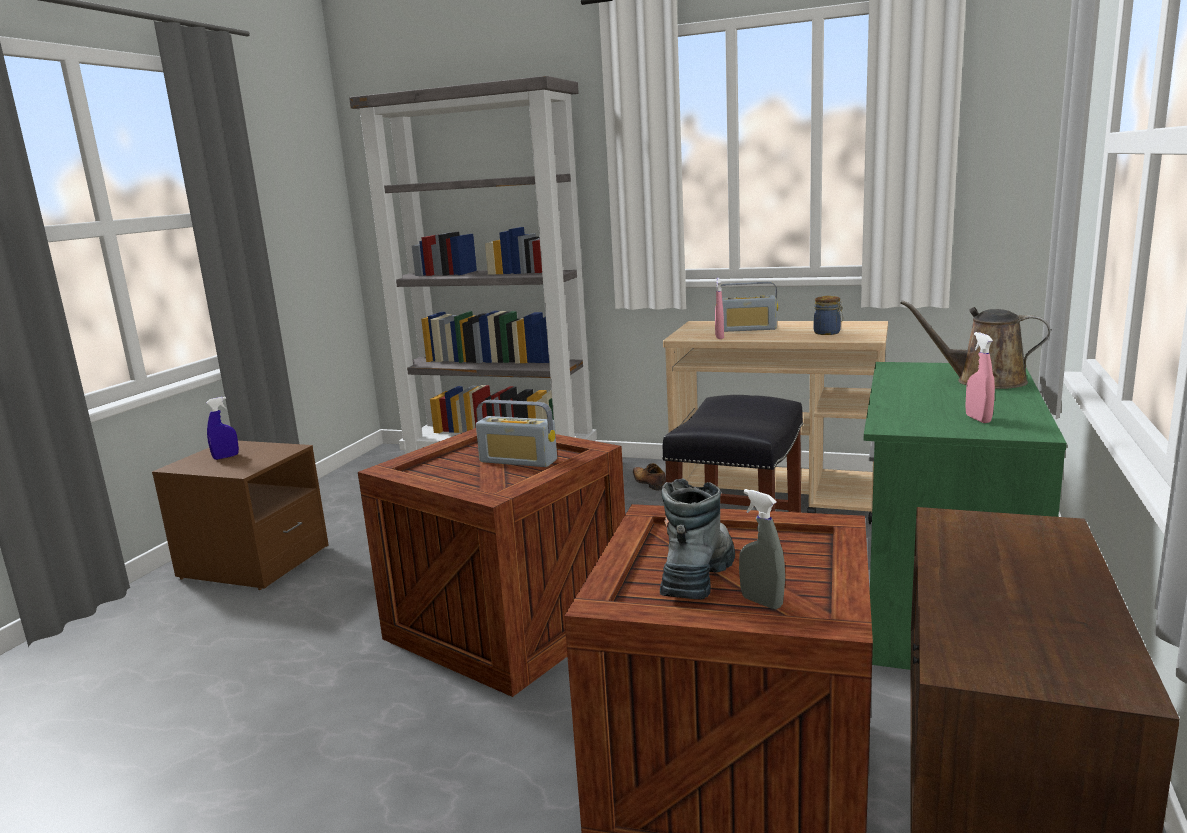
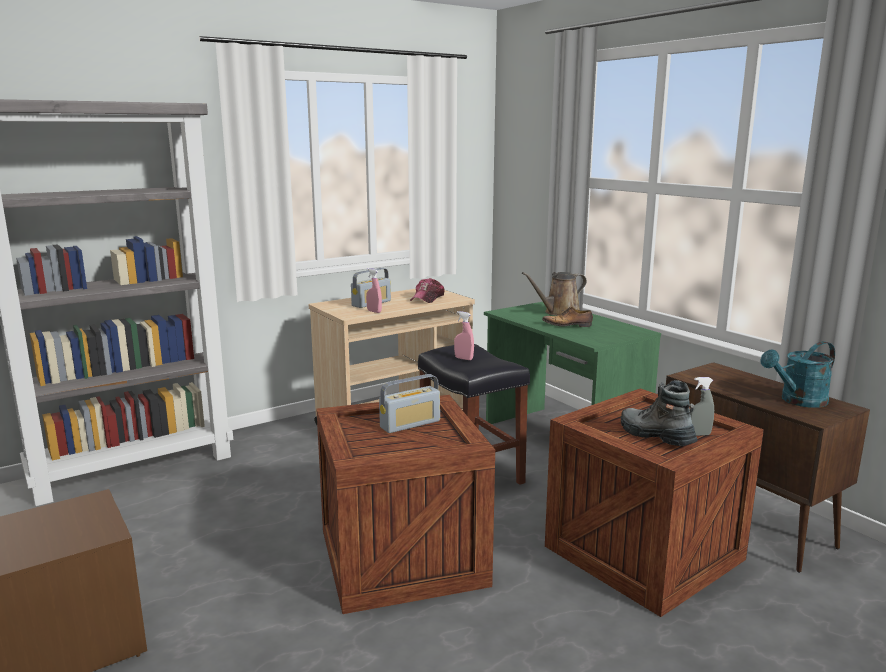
camera: 55 degrees left, 0 degrees up
(226, 457) = (35, 534): blue spray bottle -> none
(649, 483) = (295, 439): shoe -> shoe (568, 325)
(828, 333) = (428, 298): jar -> cap
(978, 419) = (610, 330): pink spray bottle -> pink spray bottle (463, 358)
(1033, 629) = (798, 401): none -> turquoise watering can

